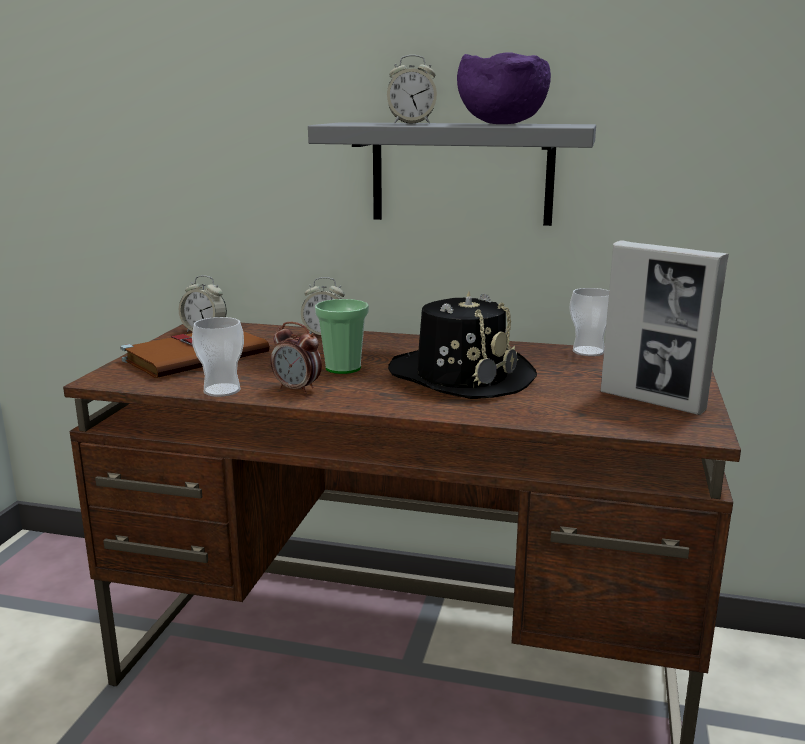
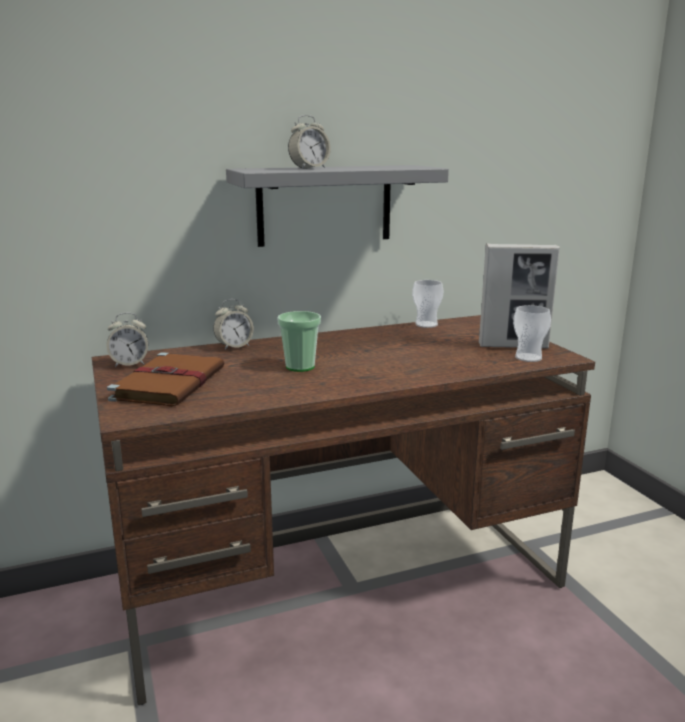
camera: 35 degrees left, 0 degrees up
(222, 390) = (247, 402): cup -> cup (528, 358)
(297, 389) = (300, 388): alarm clock -> none
(461, 376) = (386, 355): black hat -> none
(500, 124) = (369, 167): purple bowl -> none

